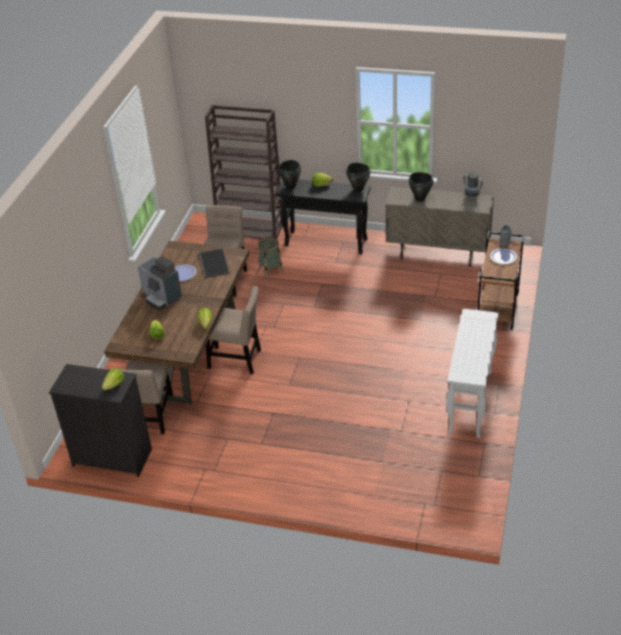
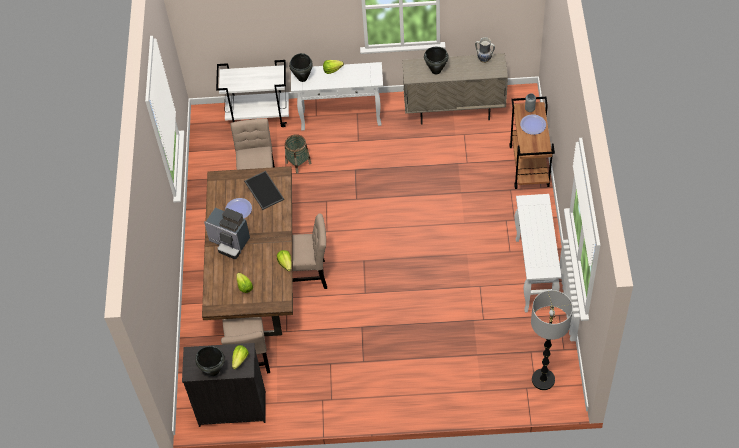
camera: 15 degrees left, 15 degrees up
(251, 229) = (259, 115): brown bookcase -> white cart
(327, 242) = (341, 118): black console table -> white console table
(358, 189) = (371, 68): black cooking pot -> black cooking pot (213, 371)
(446, 500) = (543, 379): none -> floor lamp

